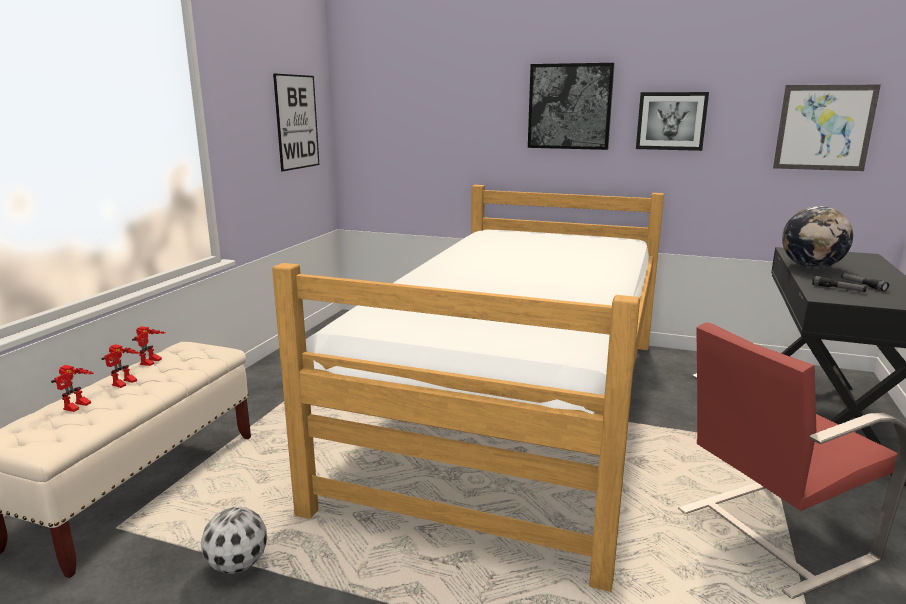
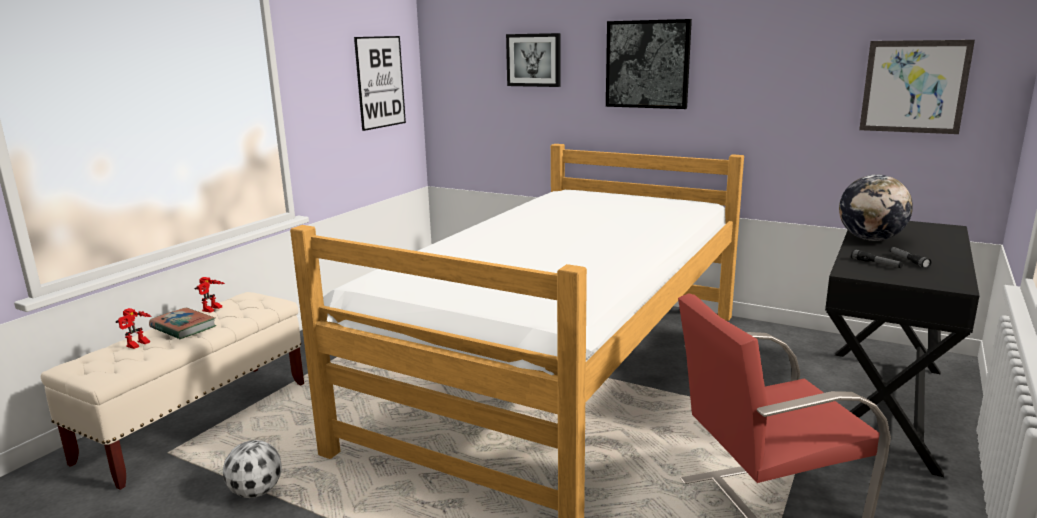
camera: 10 degrees right, 0 degrees up
(125, 384) = (183, 327): toy robot -> book
(671, 121) = (751, 79): picture -> picture (534, 60)

